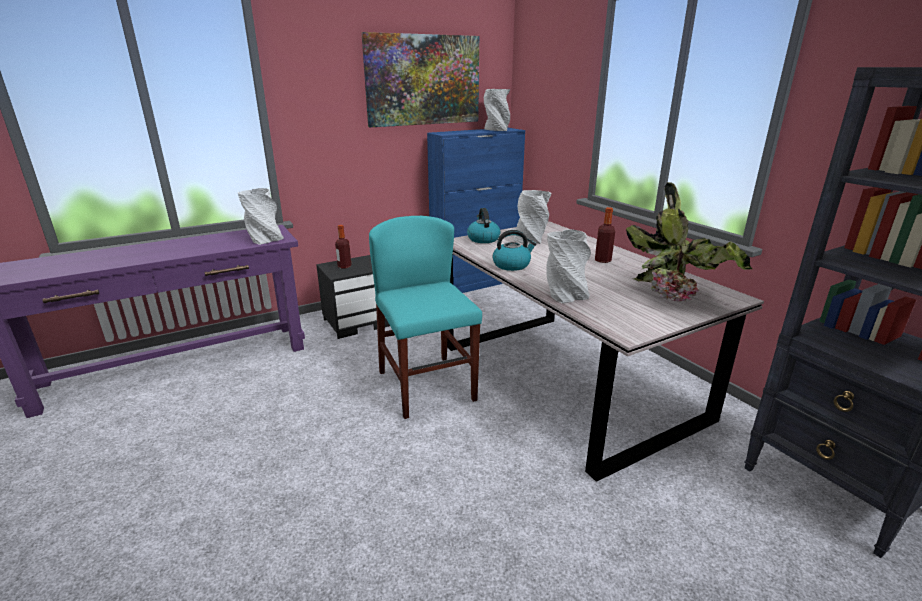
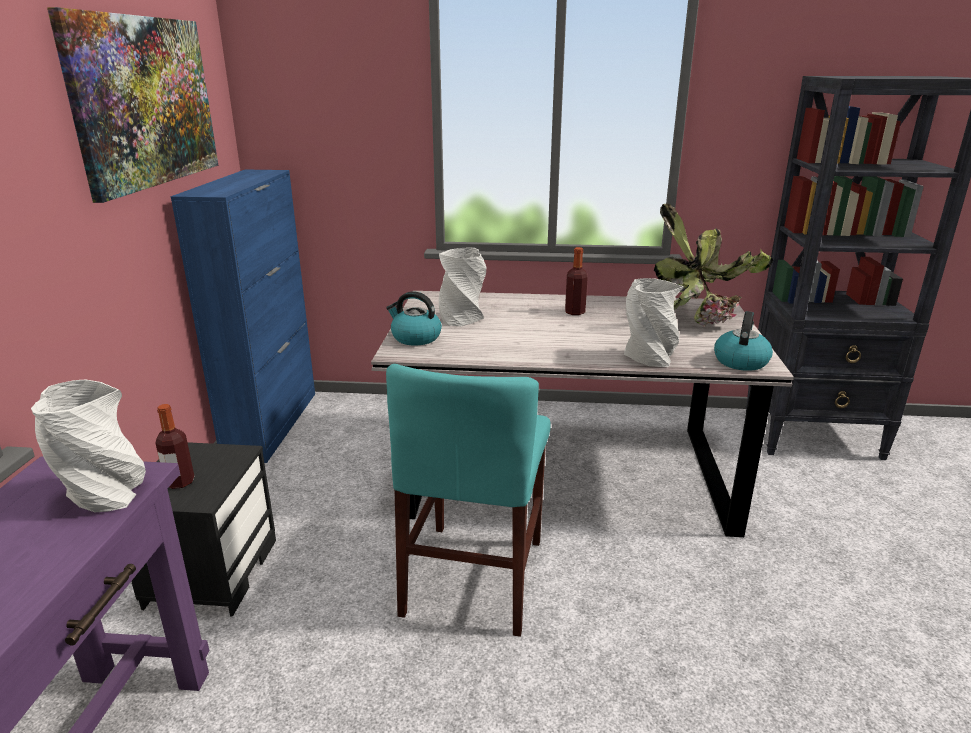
camera: 55 degrees left, 0 degrees up
(426, 386) = (474, 576): turquoise chair -> turquoise chair turned 90 degrees counterclockwise
(496, 130) = (254, 175): grey vase -> none
(512, 265) = (529, 352): kettle -> kettle (740, 361)

